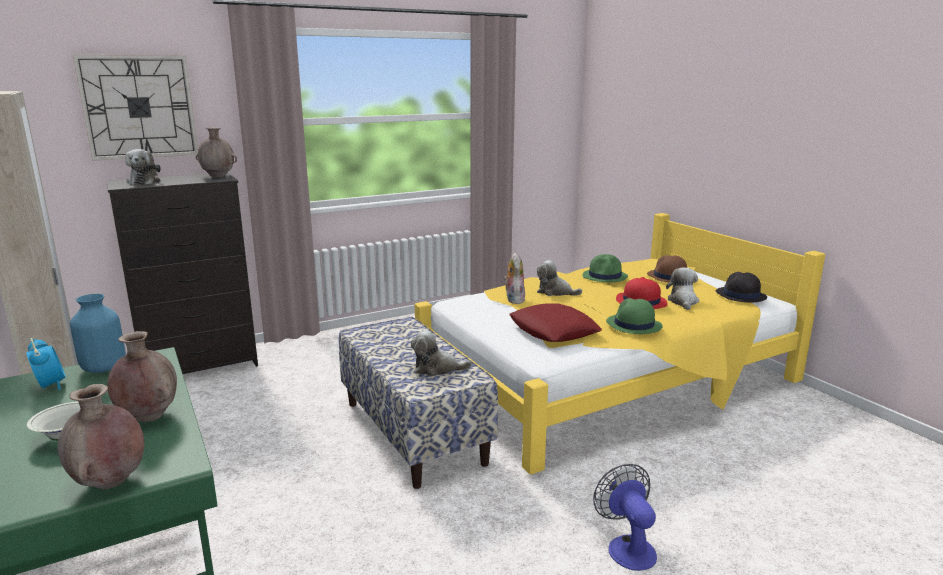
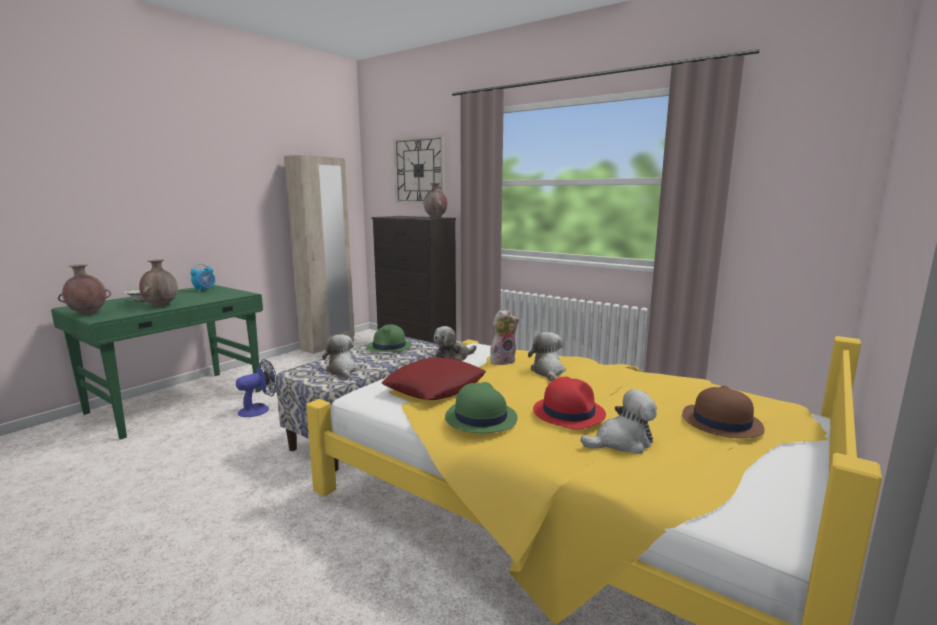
camera: 65 degrees right, 5 degrees down
(104, 367) = (227, 291): blue vase -> none
(144, 182) = (400, 216): plush toy -> plush toy (453, 358)
(605, 276) = (641, 384): green hat -> green hat (389, 347)
(627, 546) = (208, 576): fan -> fan (259, 409)
(740, 295) = (733, 489): black hat -> none

